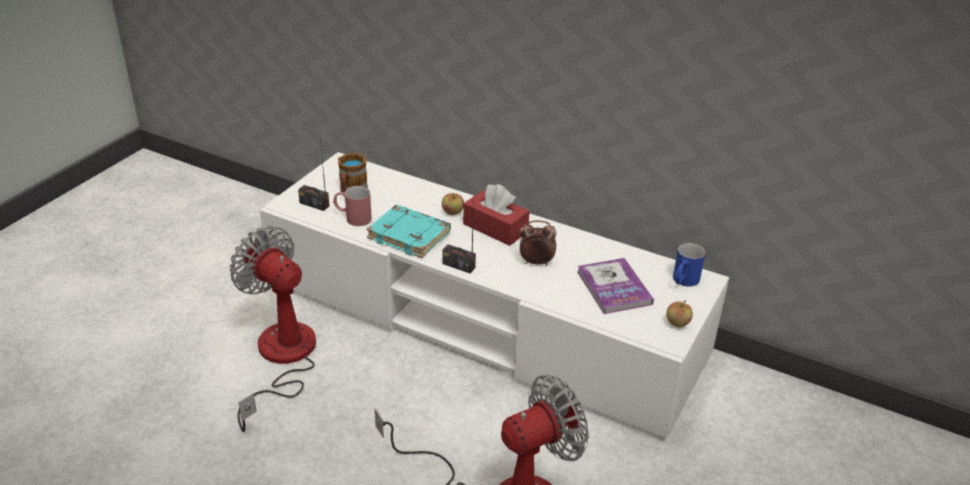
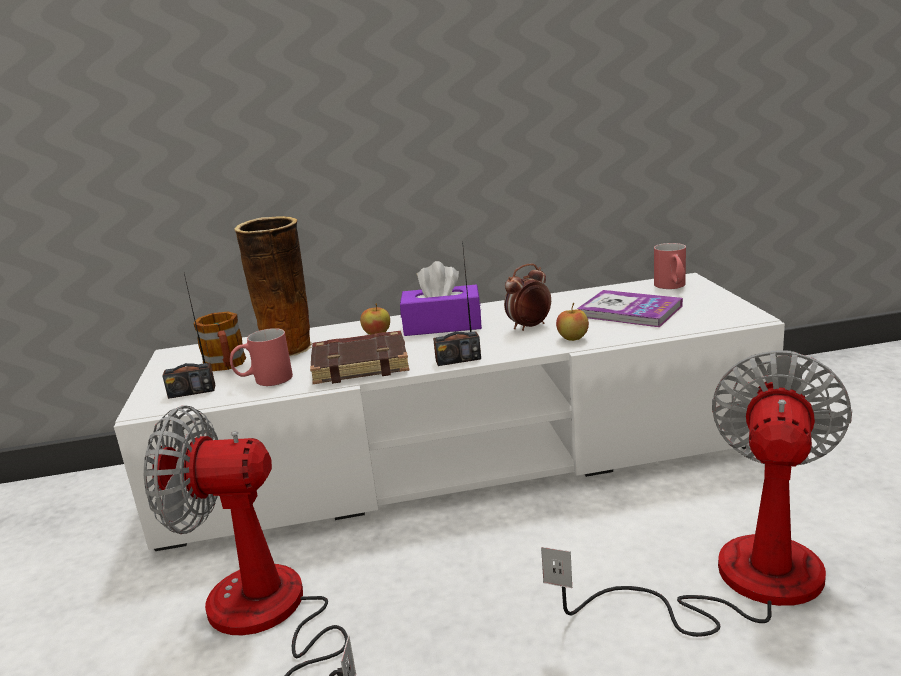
camera: 35 degrees left, 15 degrees down
(395, 196) = (289, 349): none -> vase
(410, 235) = (361, 364): turquoise book -> brown book
(495, 228) = (442, 325): red tissue box -> purple tissue box
(677, 323) = (726, 306): apple -> apple (573, 338)
(683, 282) = (672, 287): blue mug -> red mug

